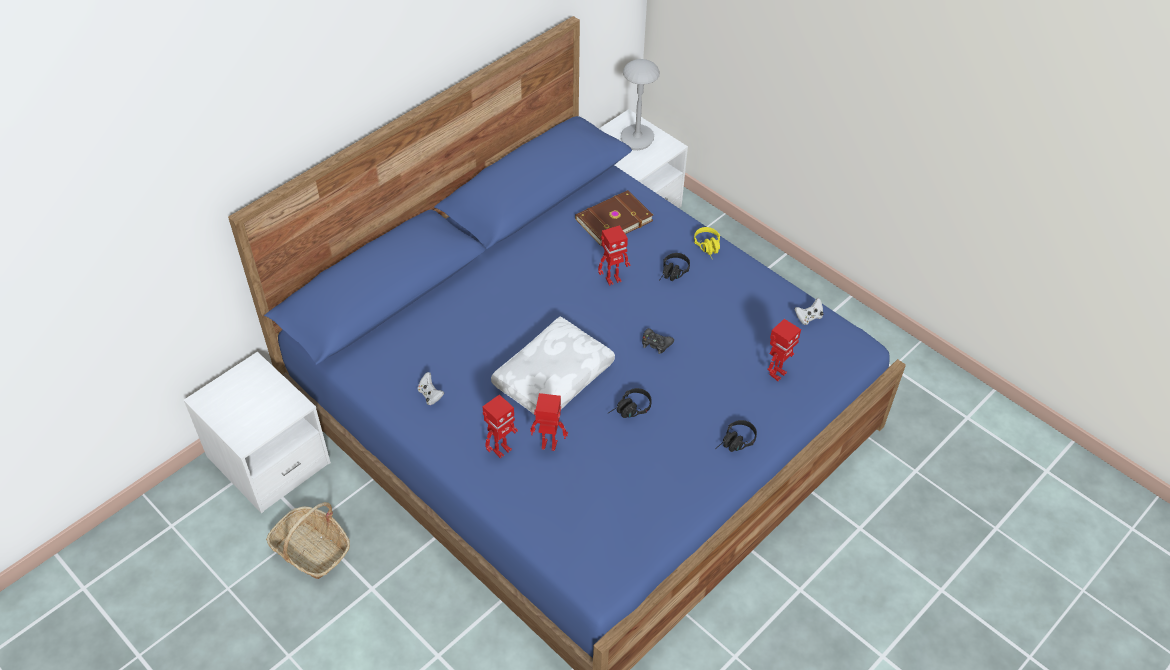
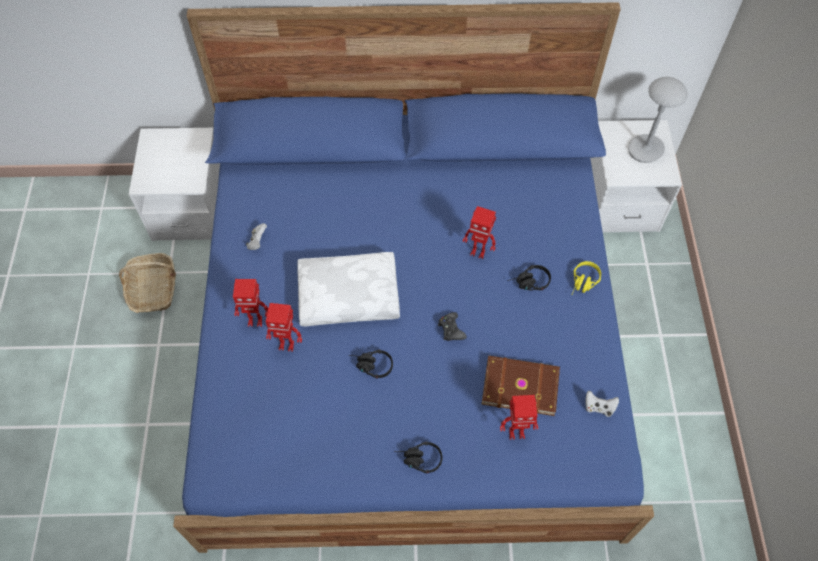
camera: 45 degrees right, 10 degrees up
(548, 445) = (287, 344): toy robot -> toy robot turned 135 degrees clockwise
(612, 219) = (533, 203): brown book -> brown book (520, 385)

